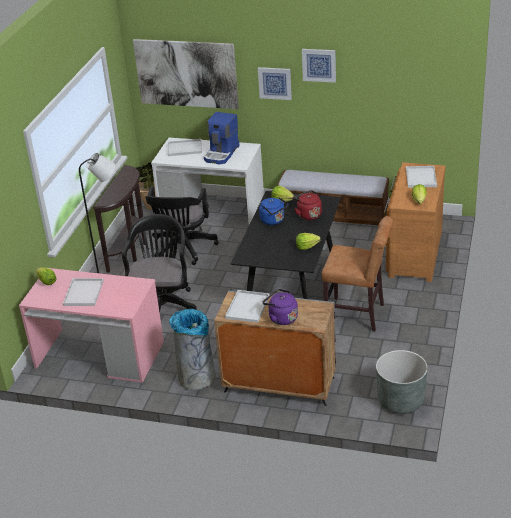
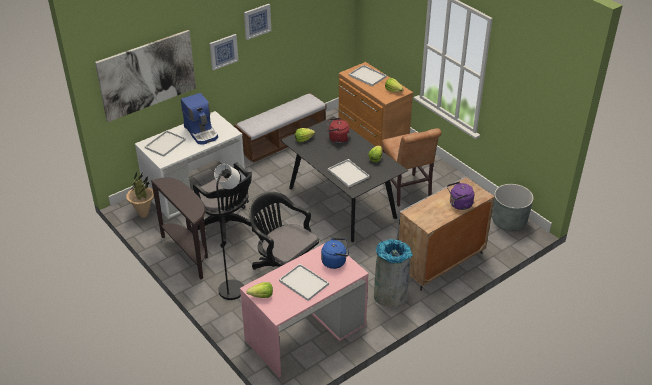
camera: 55 degrees left, 5 degrees up
(247, 308) = (431, 212): white tray -> white tray (349, 174)
(273, 221) = (324, 155): blue kettle -> blue kettle (335, 261)
(358, 315) = (407, 192): brown chair -> brown chair turned 105 degrees clockwise

